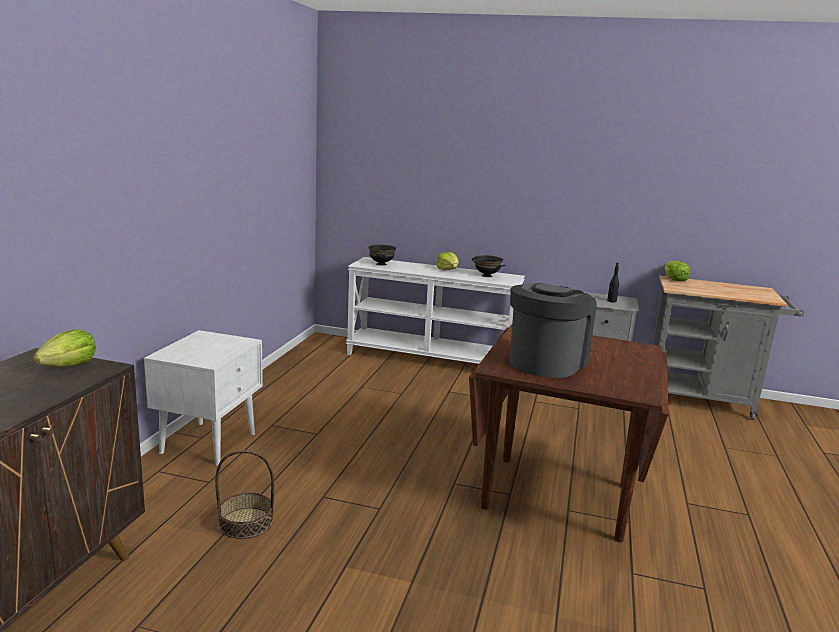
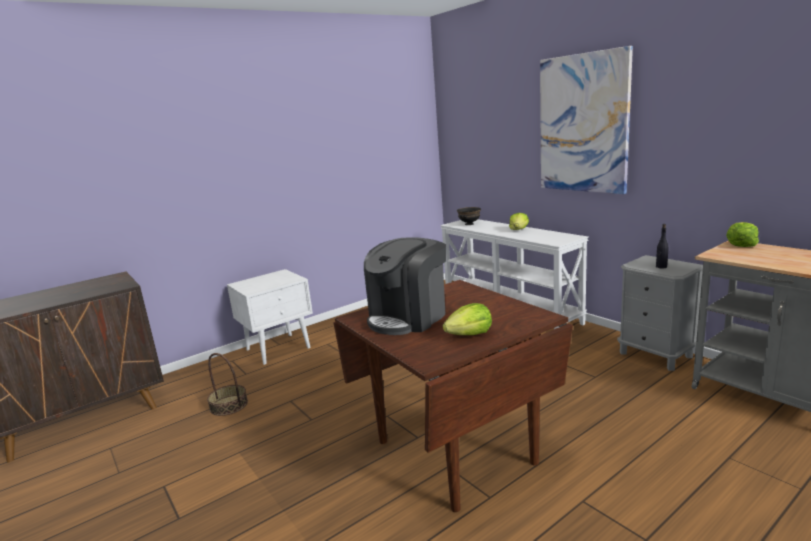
camera: 40 degrees right, 0 degrees up
(69, 366) = (114, 283): lettuce -> lettuce (470, 334)
(486, 276) = (545, 236): black bowl -> none
(524, 164) = (583, 124): none -> picture
(546, 362) = (408, 317): coffee machine -> coffee machine turned 150 degrees clockwise

